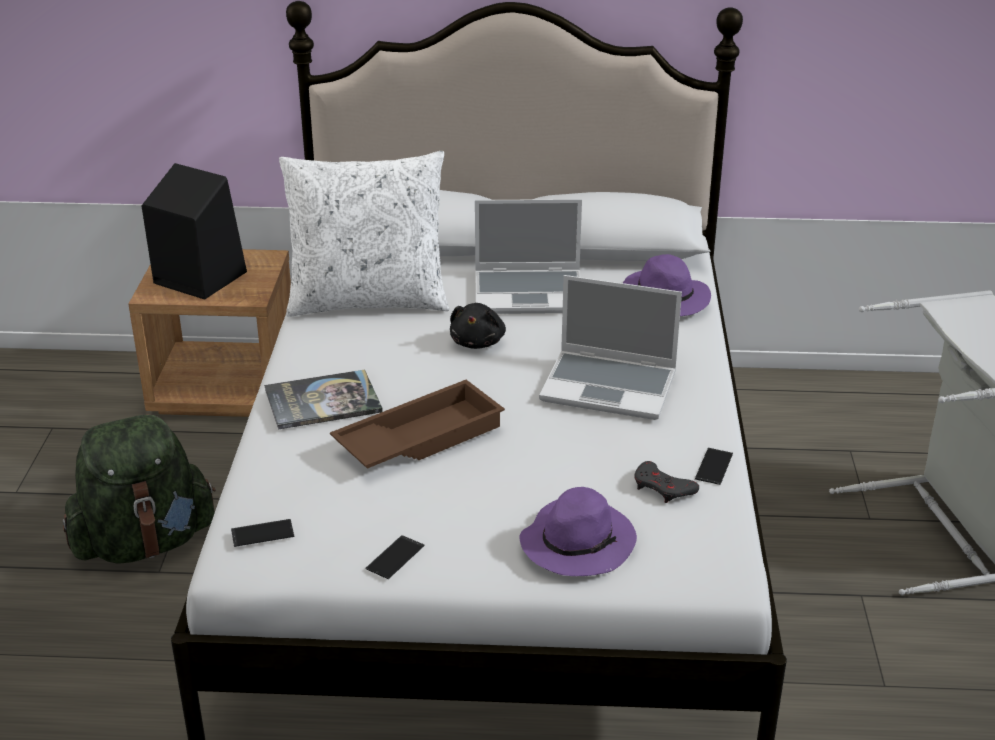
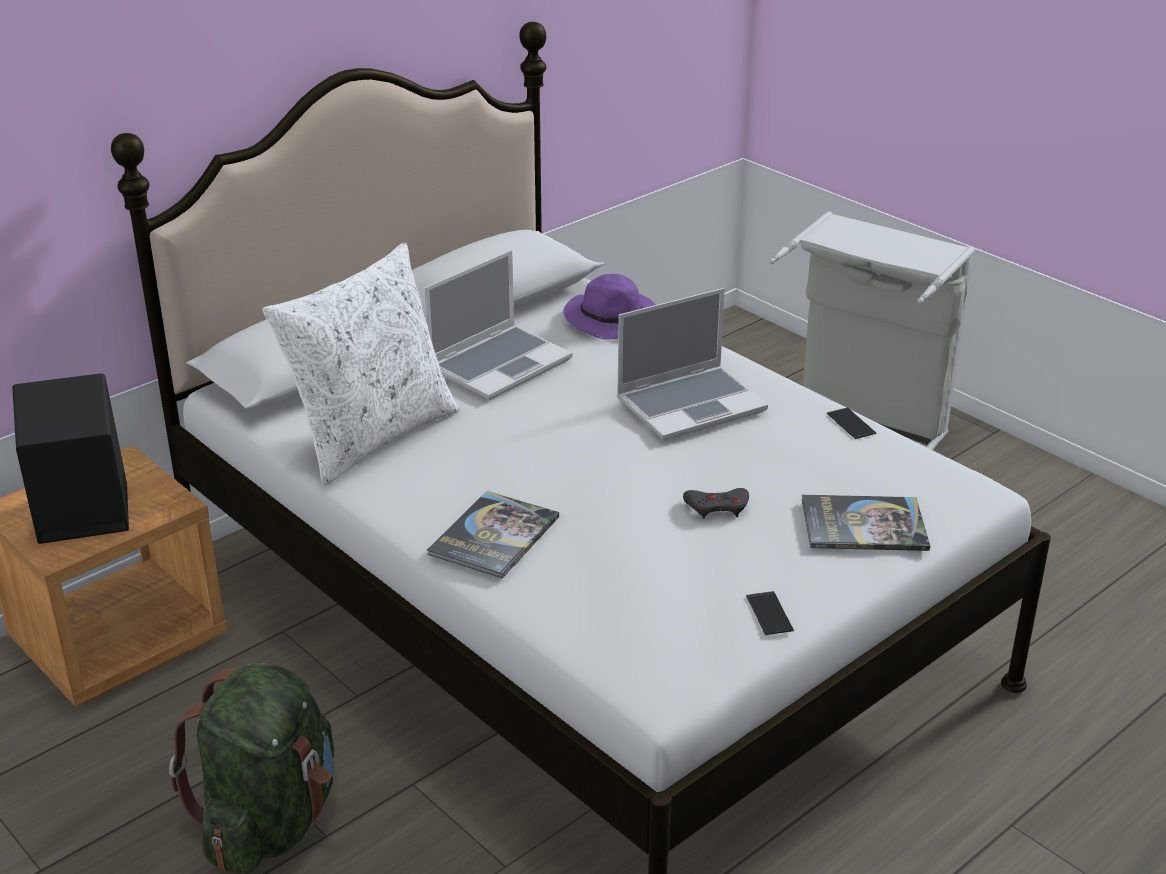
camera: 45 degrees left, 0 degrees up
(262, 533) = (646, 661): phone -> none
(419, 437) = (627, 517): brown tray -> none
(478, 342) = (529, 423): black plush toy -> none
(578, 542) = (863, 525): purple hat -> book
(663, 487) = (848, 456): grey game controller -> grey game controller (717, 507)

